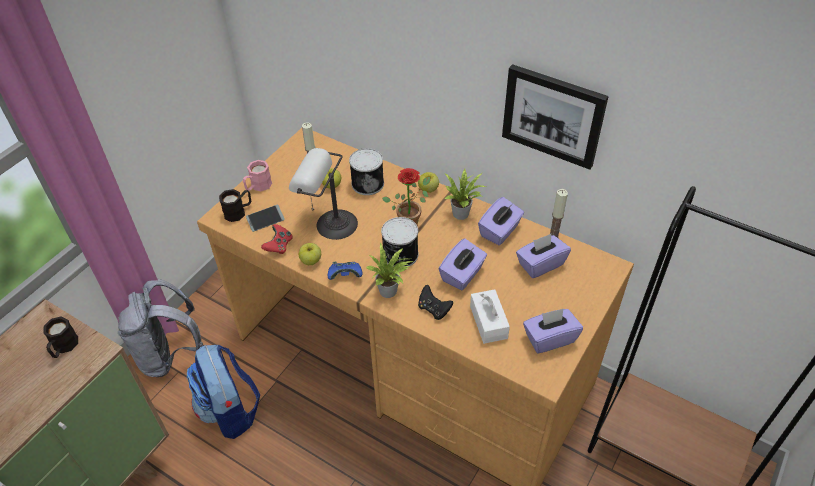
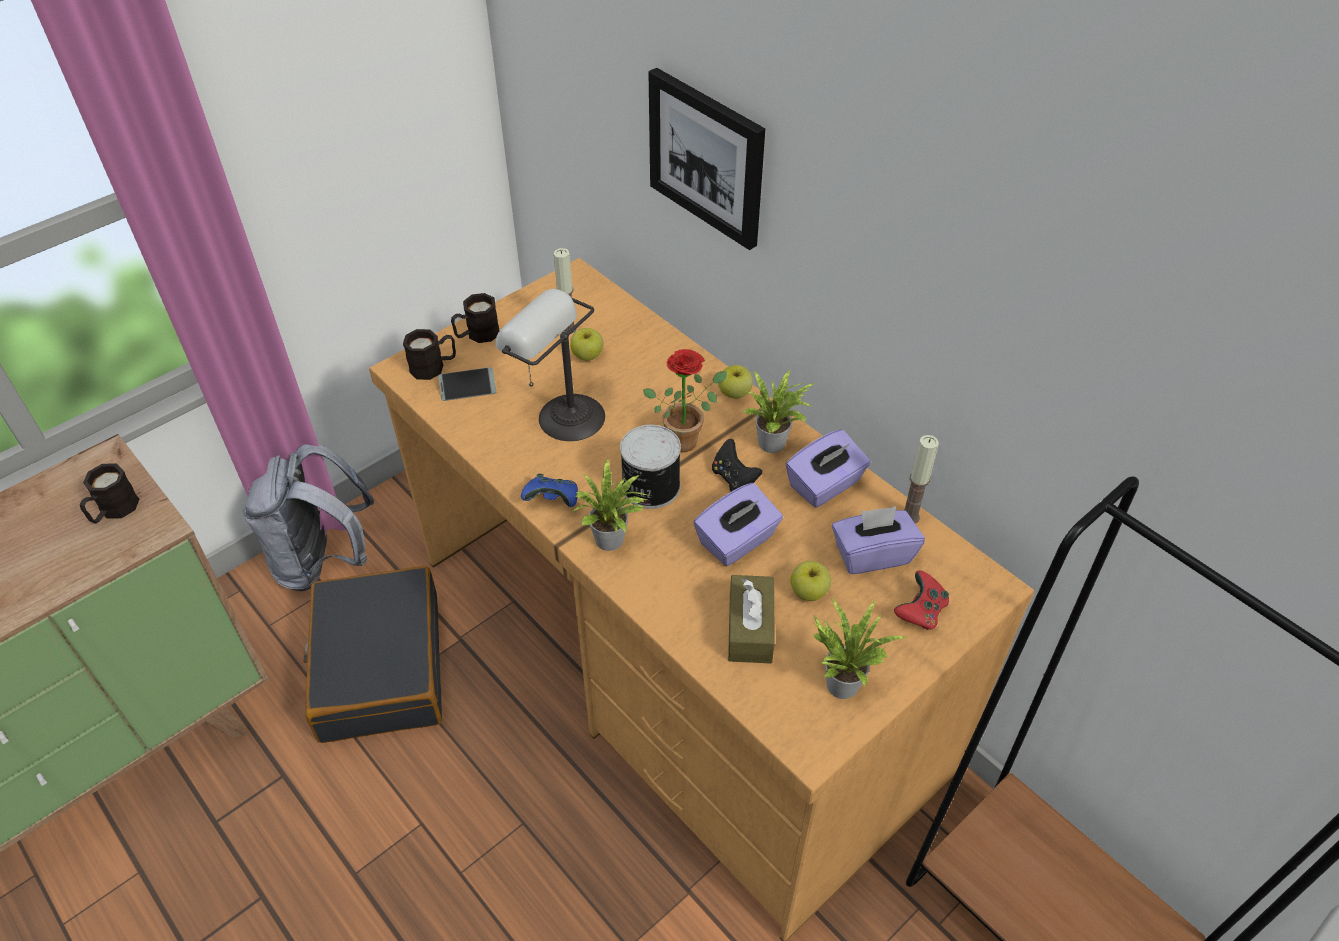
camera: 15 degrees right, 0 degrees up
(230, 411) = (379, 667): backpack -> black suitcase
(258, 186) = (477, 335): pink mug -> black mug
(279, 246) = (472, 431): red game controller -> red game controller (920, 612)
(311, 261) = (510, 465): apple -> apple (809, 592)
(367, 183) = (643, 364): can -> none
(434, 309) = (670, 586): black game controller -> black game controller (734, 478)
(488, 322) = (750, 628): white tissue box -> brown tissue box
(549, 338) = (841, 681): purple tissue box -> potted plant
(553, 115) = (933, 307): picture -> picture (707, 157)

